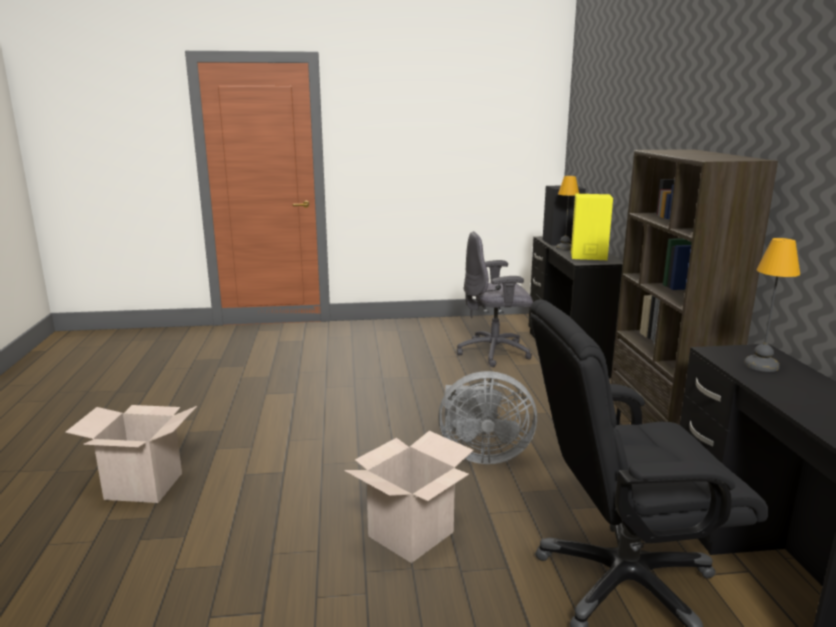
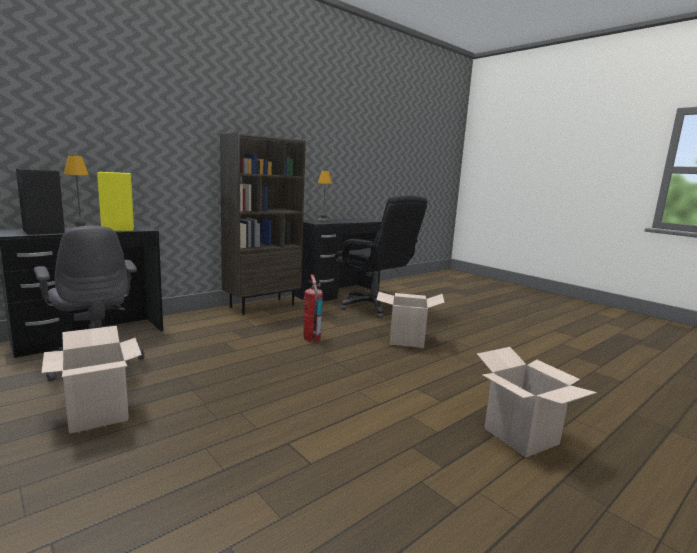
camera: 125 degrees left, 5 degrees down
(406, 350) = (98, 414): none -> cardboard box
(482, 454) = (311, 338): grey fan -> fire extinguisher

